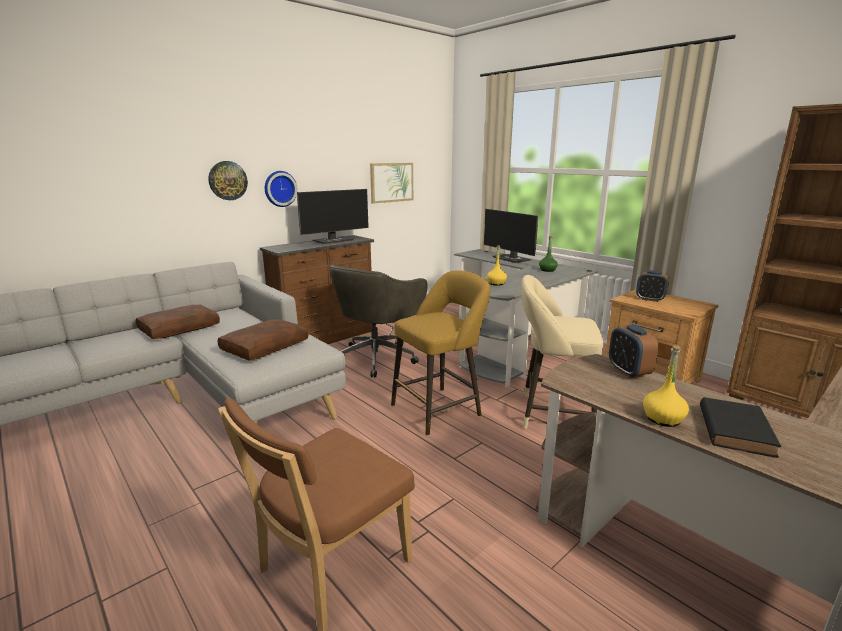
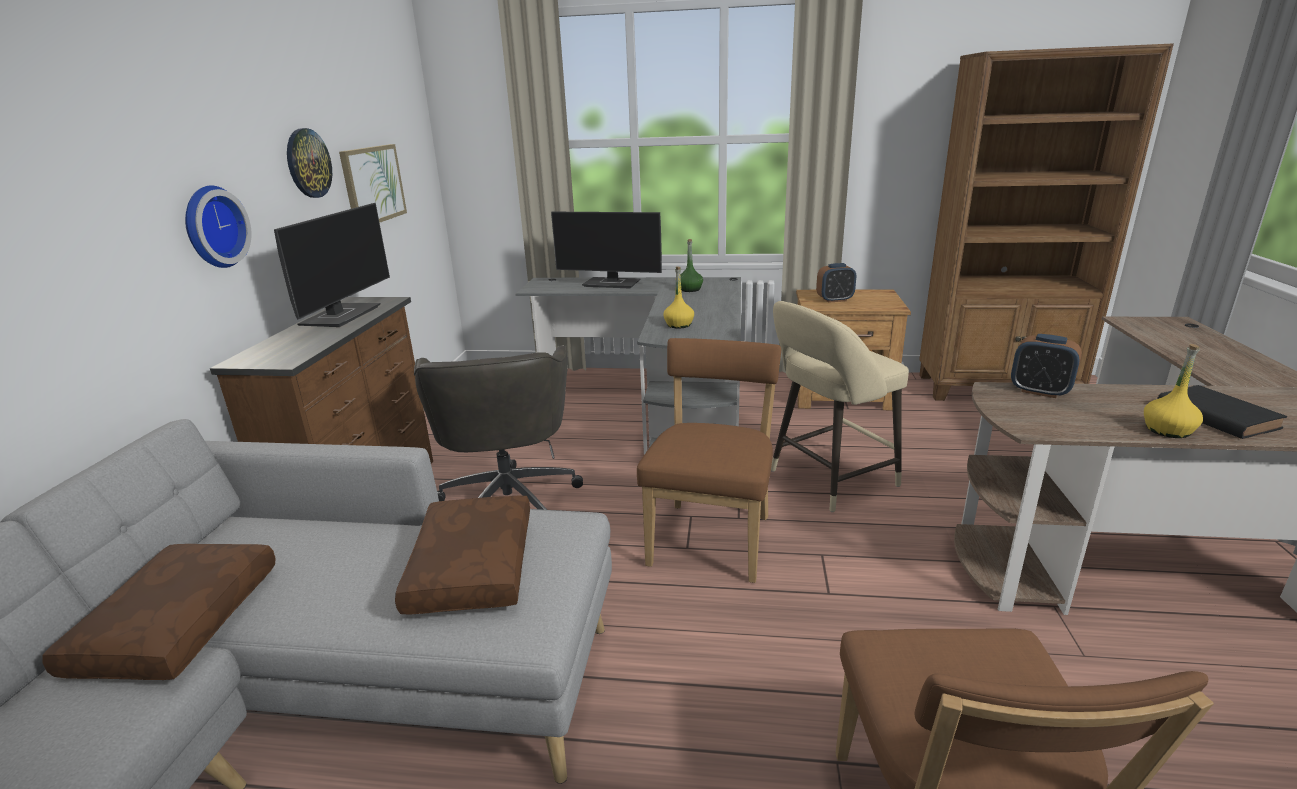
camera: 40 degrees left, 5 degrees up
(227, 180) = (105, 225): wall clock -> wall clock (308, 163)
(440, 409) = (712, 537): yellow stool -> brown chair

